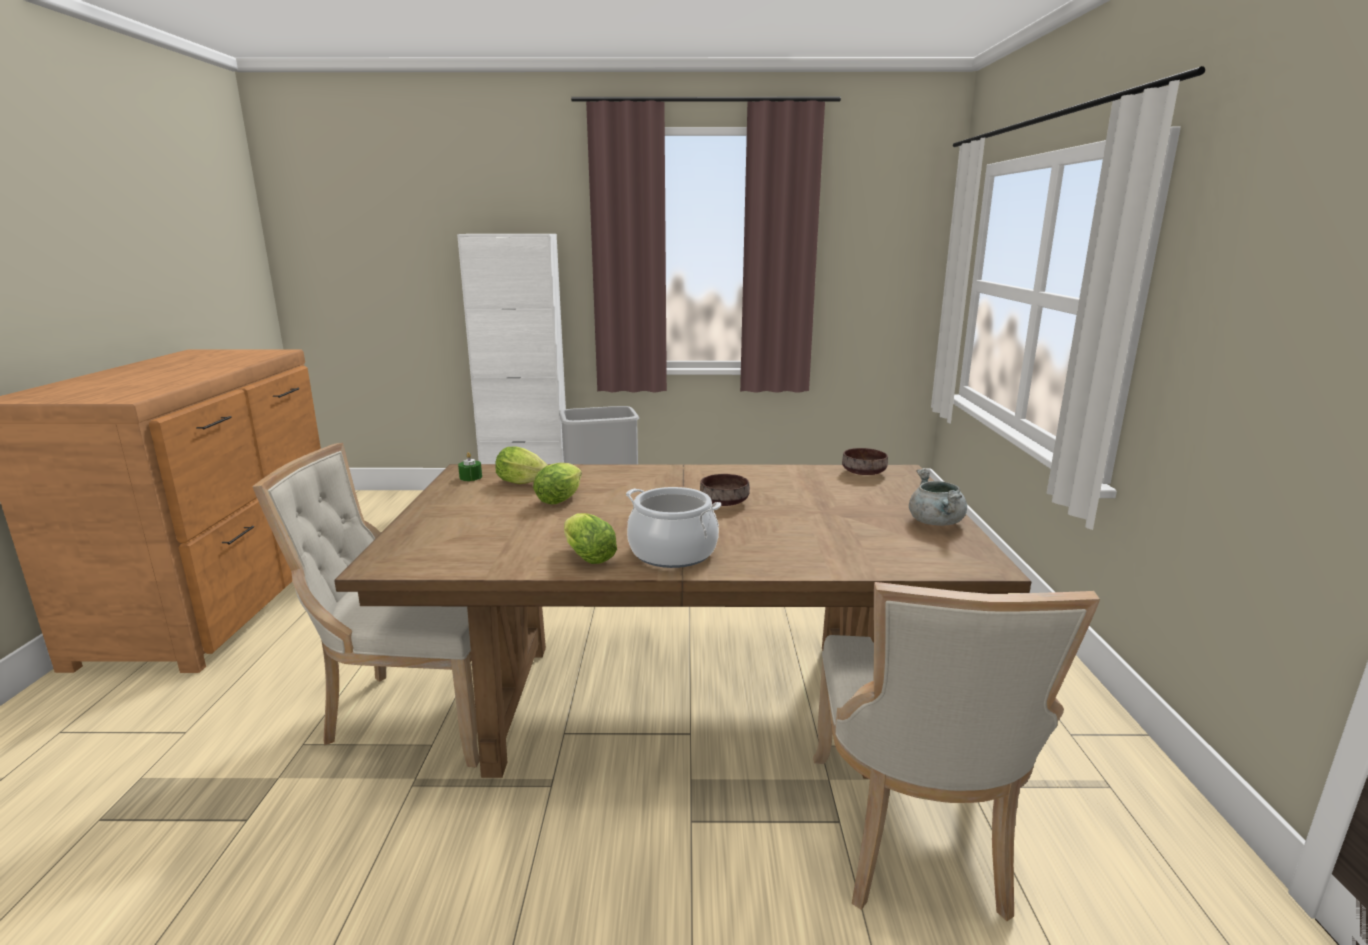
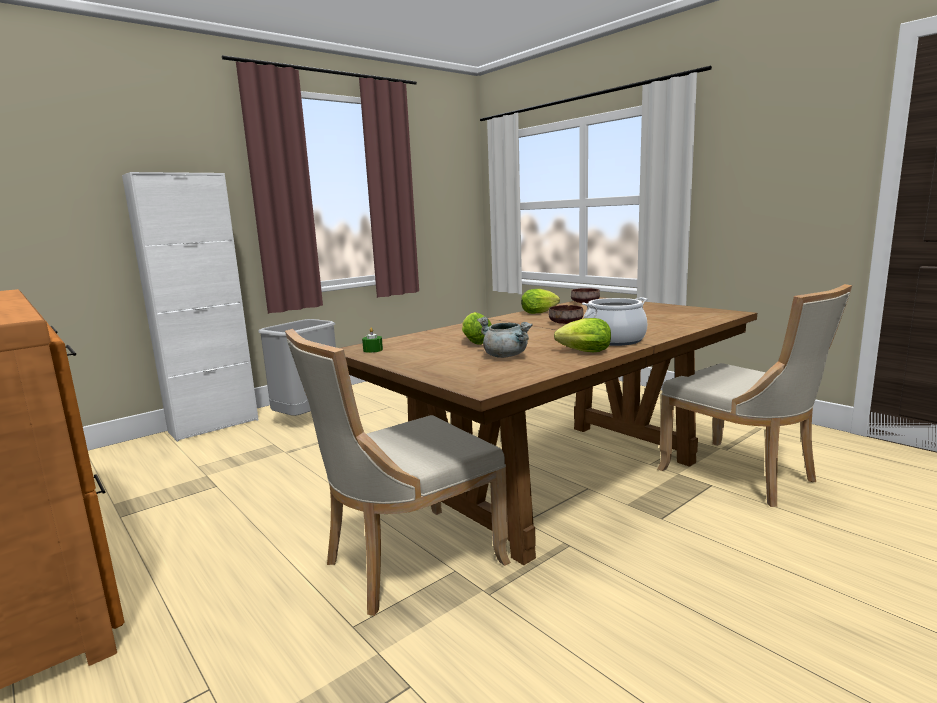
camera: 40 degrees left, 5 degrees down
(525, 483) = (424, 343): lettuce -> lettuce (541, 312)
(936, 523) = (671, 308): grey cooking pot -> grey cooking pot (506, 356)

